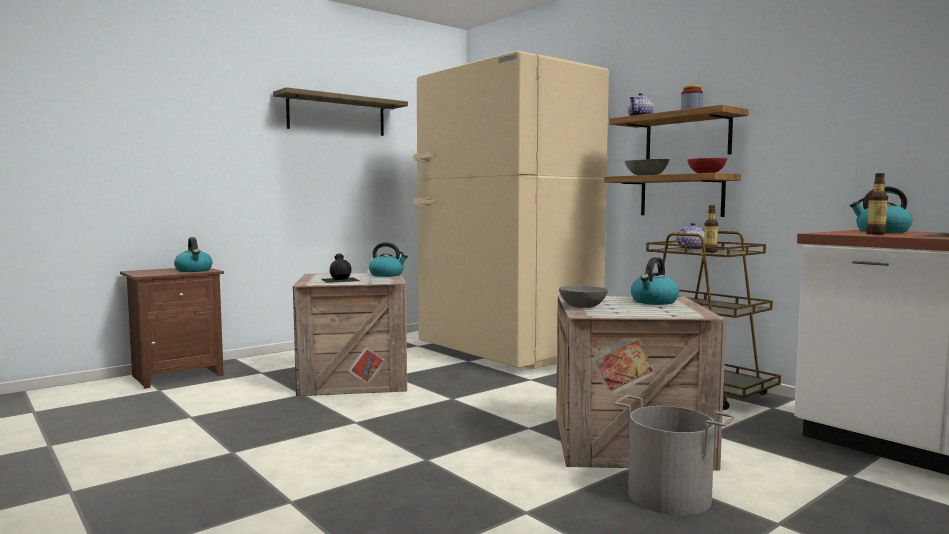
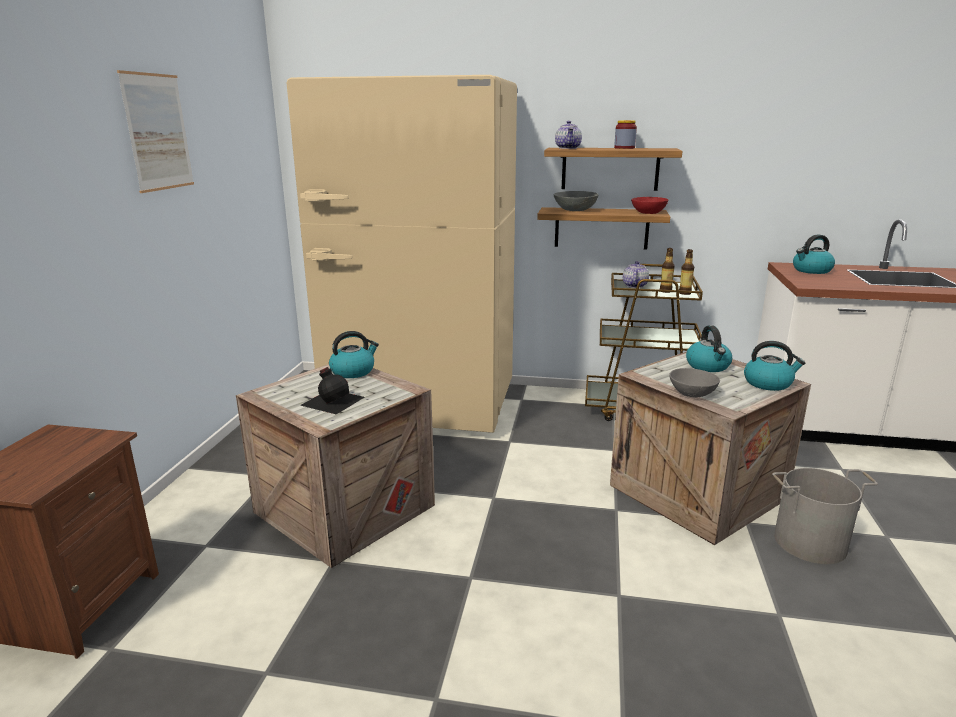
camera: 40 degrees left, 15 degrees up
(194, 270) = (82, 446): kettle -> kettle (768, 383)
(337, 115) = (158, 132): shelf -> picture
(876, 234) = (837, 281): bottle -> bottle (685, 293)

